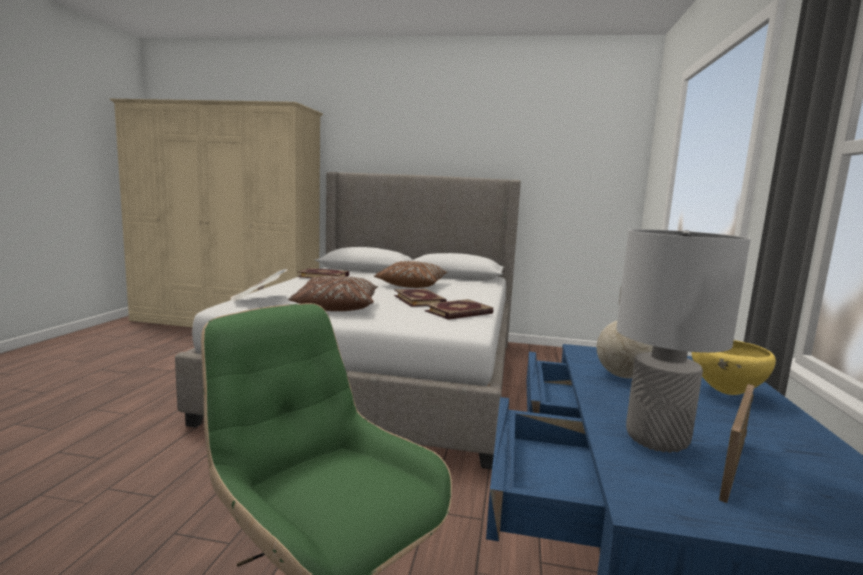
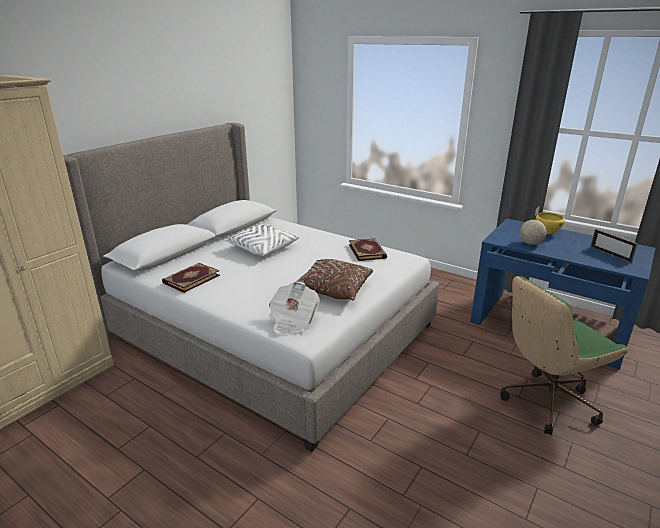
camera: 65 degrees left, 15 degrees up
(412, 285) = (262, 248): brown pillow -> white pillow
(420, 300) = (323, 256): book -> none
(656, 443) = (596, 258): grey table lamp -> none

